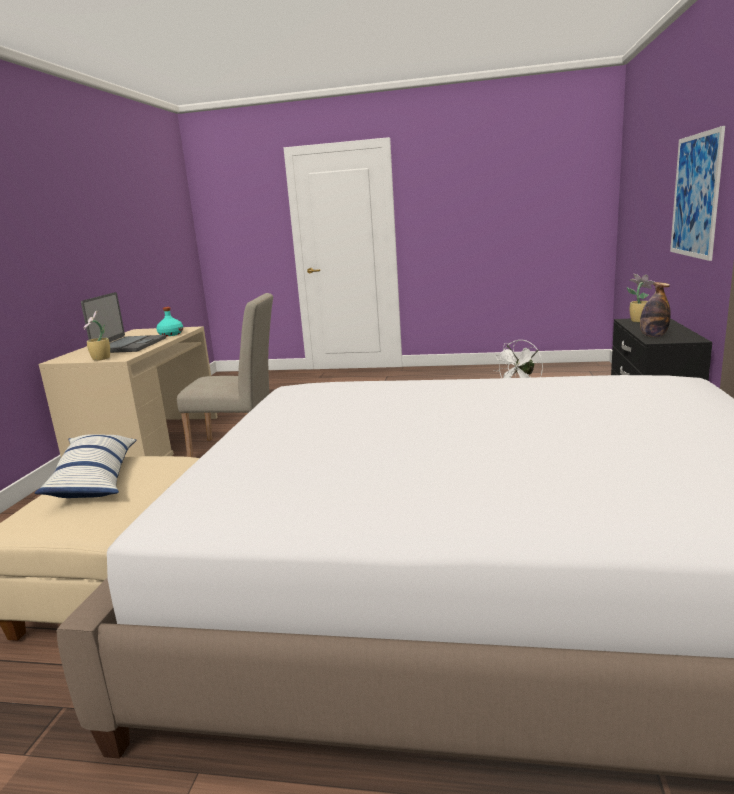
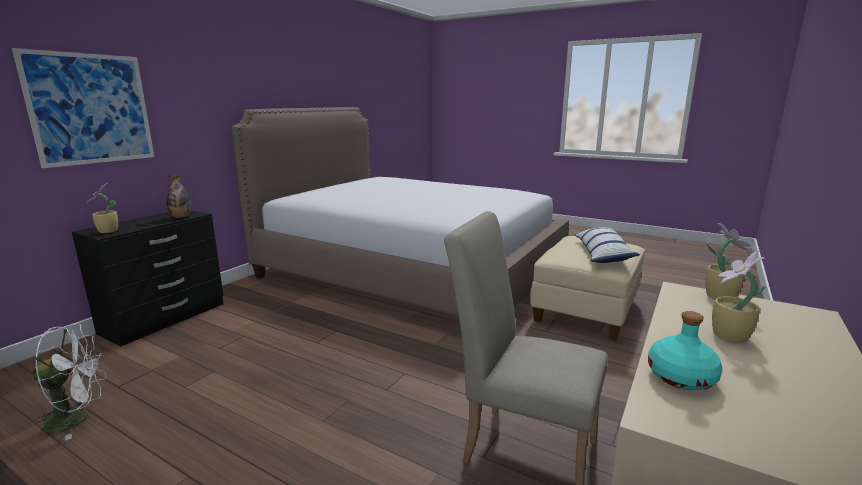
camera: 160 degrees left, 0 degrees up
(129, 345) = (729, 337): laptop -> potted plant

